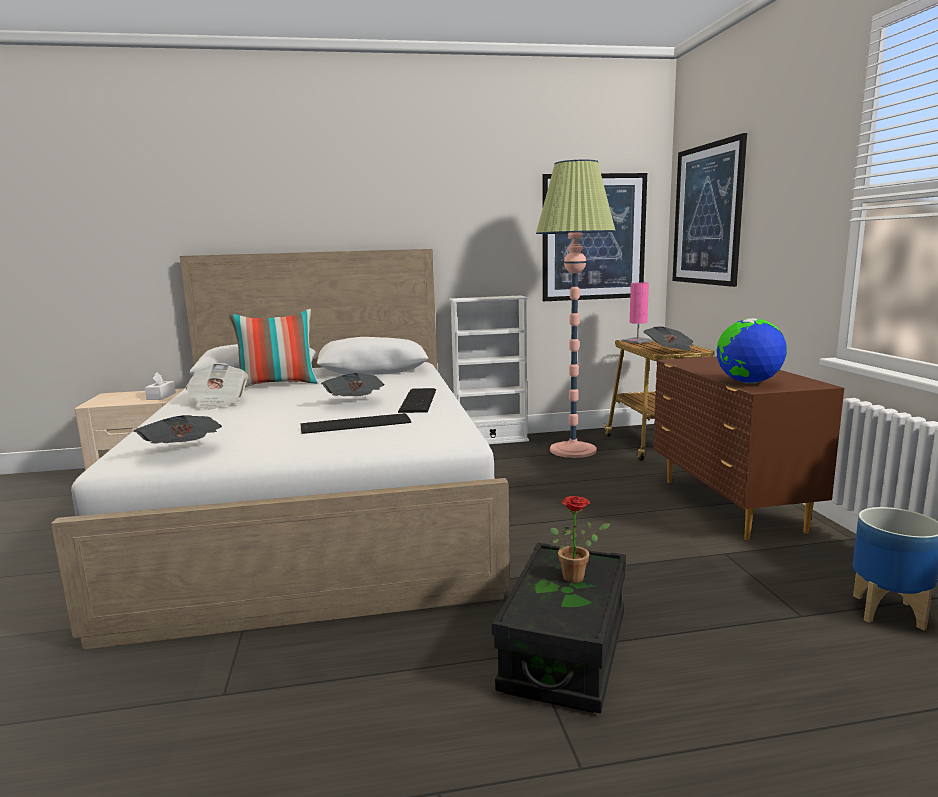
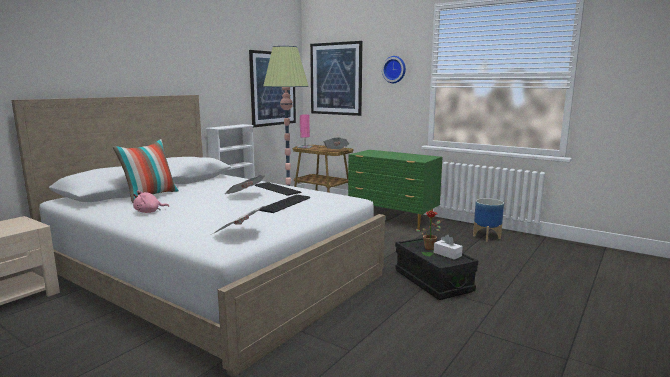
camera: 45 degrees left, 0 degrees up
(161, 396) = (18, 225): white tissue box -> white tissue box (447, 254)
(218, 402) = (149, 212): newspaper -> pink plush toy
(729, 506) = (393, 219): brown dresser -> green dresser
(748, 382) = (411, 158): globe -> none
(792, 187) = (394, 69): none -> wall clock

